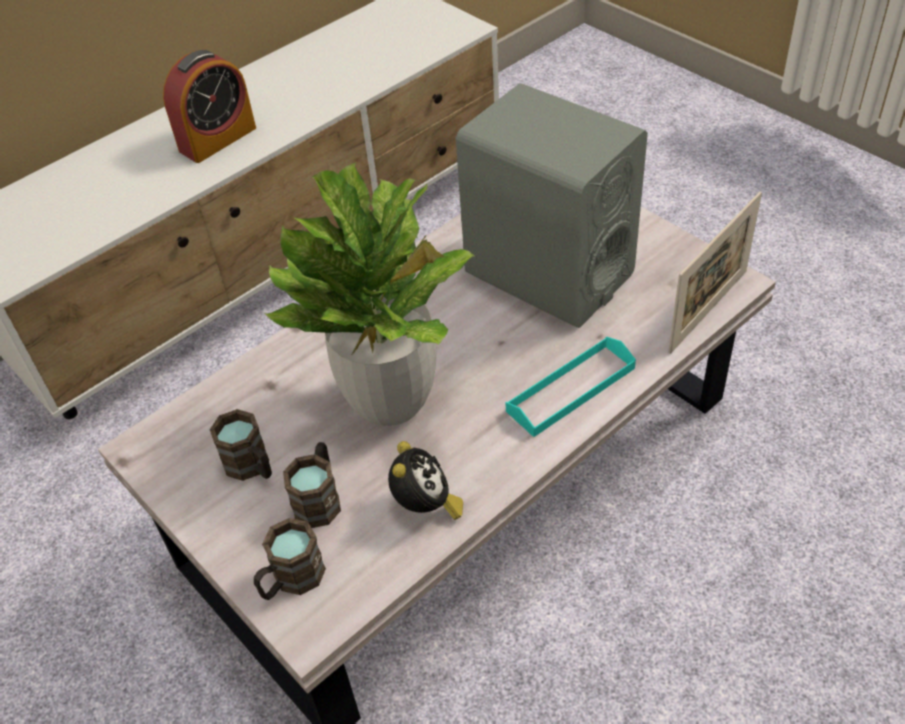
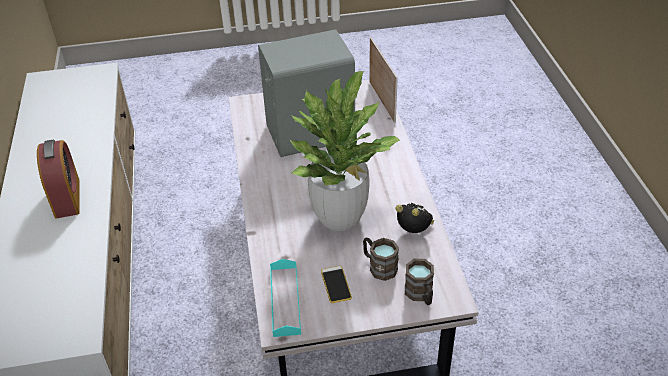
camera: 60 degrees left, 5 degrees down
(252, 467) = (336, 284): brown mug -> phone
(571, 389) = (388, 159): turquoise tray -> turquoise tray (285, 300)

